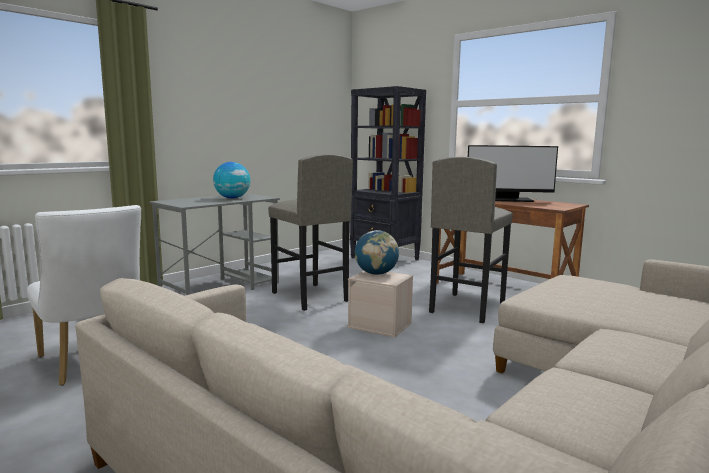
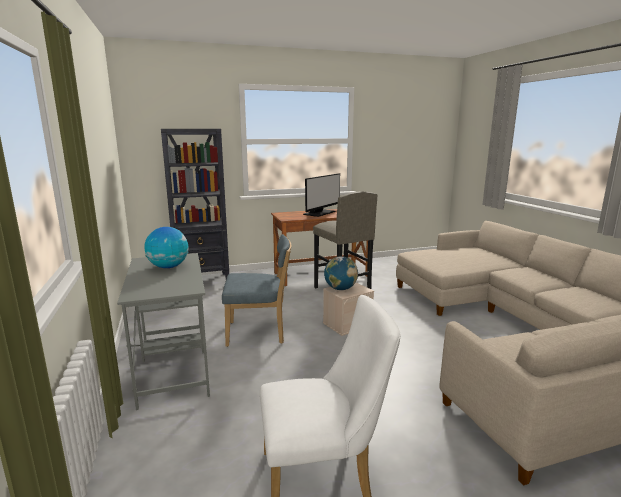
camera: 60 degrees left, 5 degrees up
(309, 297) = (259, 333): grey stool -> blue chair

